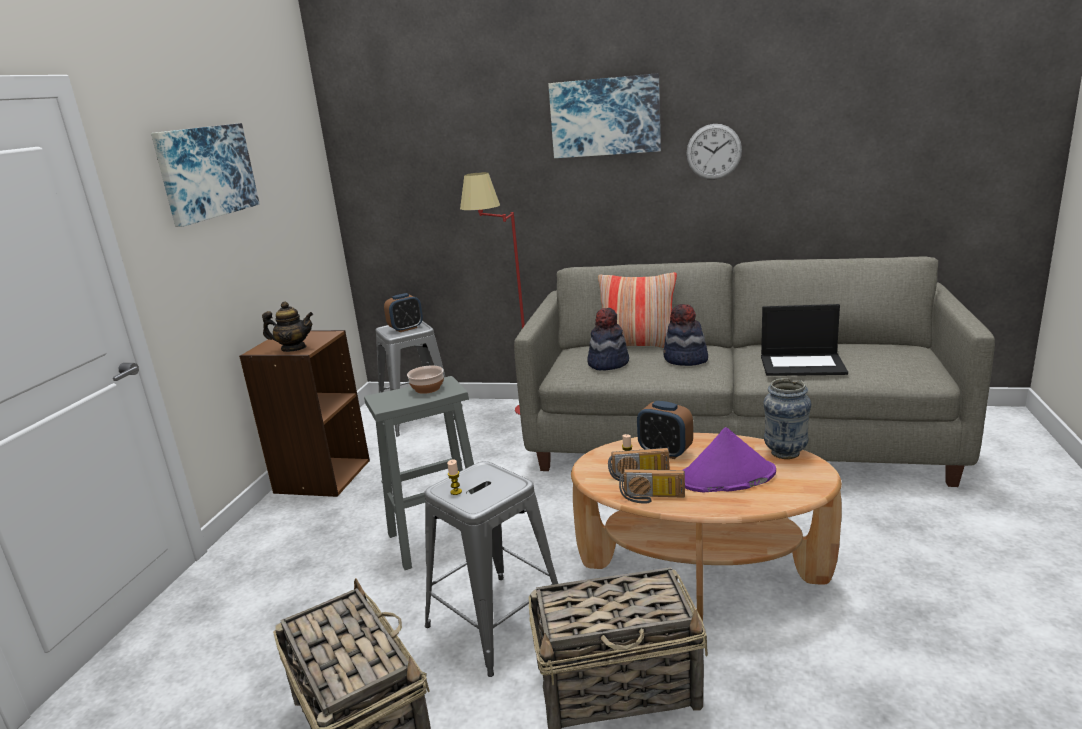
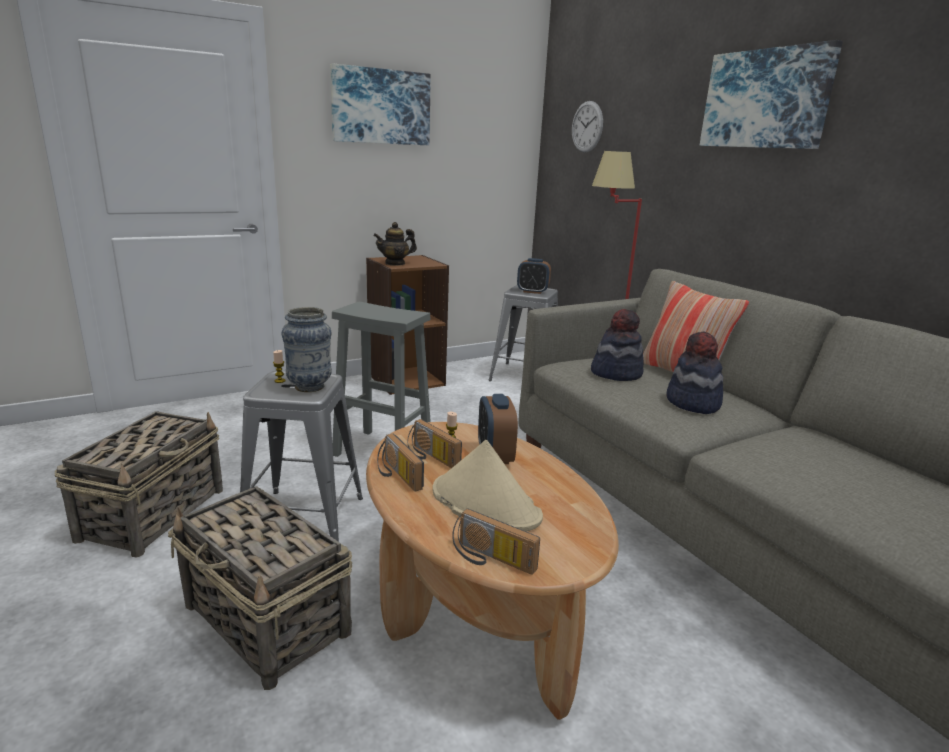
camera: 45 degrees right, 0 degrees up
(293, 348) = (395, 263): teapot -> teapot turned 105 degrees clockwise
(428, 388) = (395, 312): bowl -> none
(714, 151) = (888, 158): wall clock -> wall clock (587, 127)
(726, 477) = (484, 503): purple hat -> beige hat
(785, 453) = (588, 526): vase -> vase (310, 387)
(794, 496) = (490, 559): none -> radio
(803, 364) = (813, 470): laptop -> none

